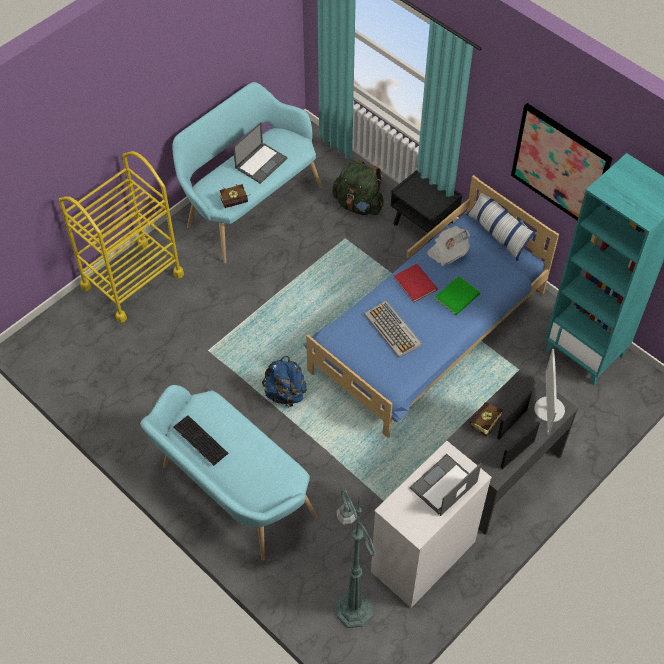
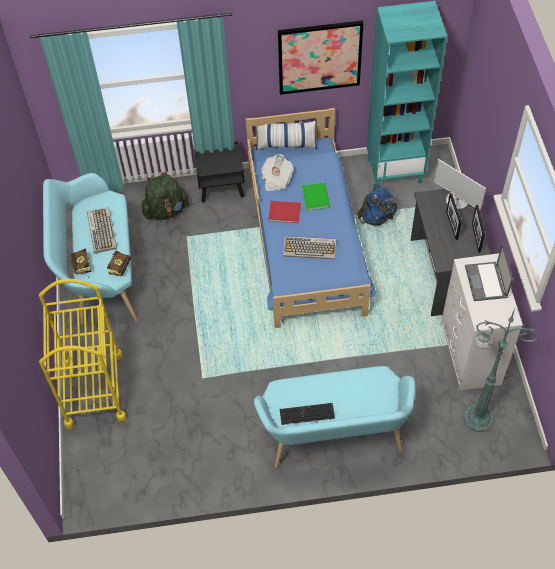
camera: 50 degrees left, 0 degrees up
(261, 162) = (101, 230): laptop -> keyboard
(285, 393) = (281, 352): blue backpack -> blue backpack (376, 217)
(483, 425) = (440, 241): book -> book (83, 268)

